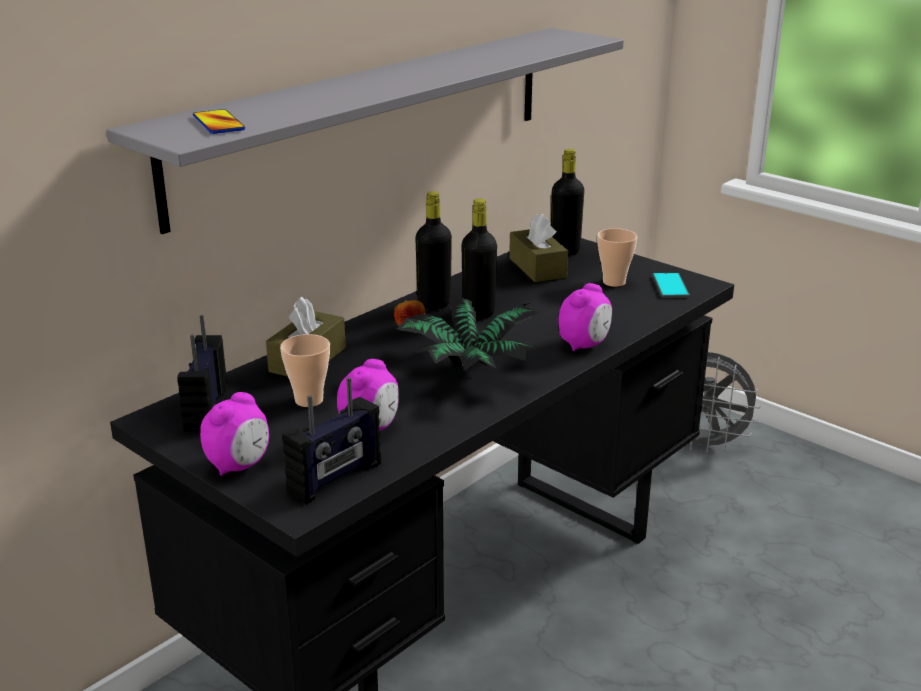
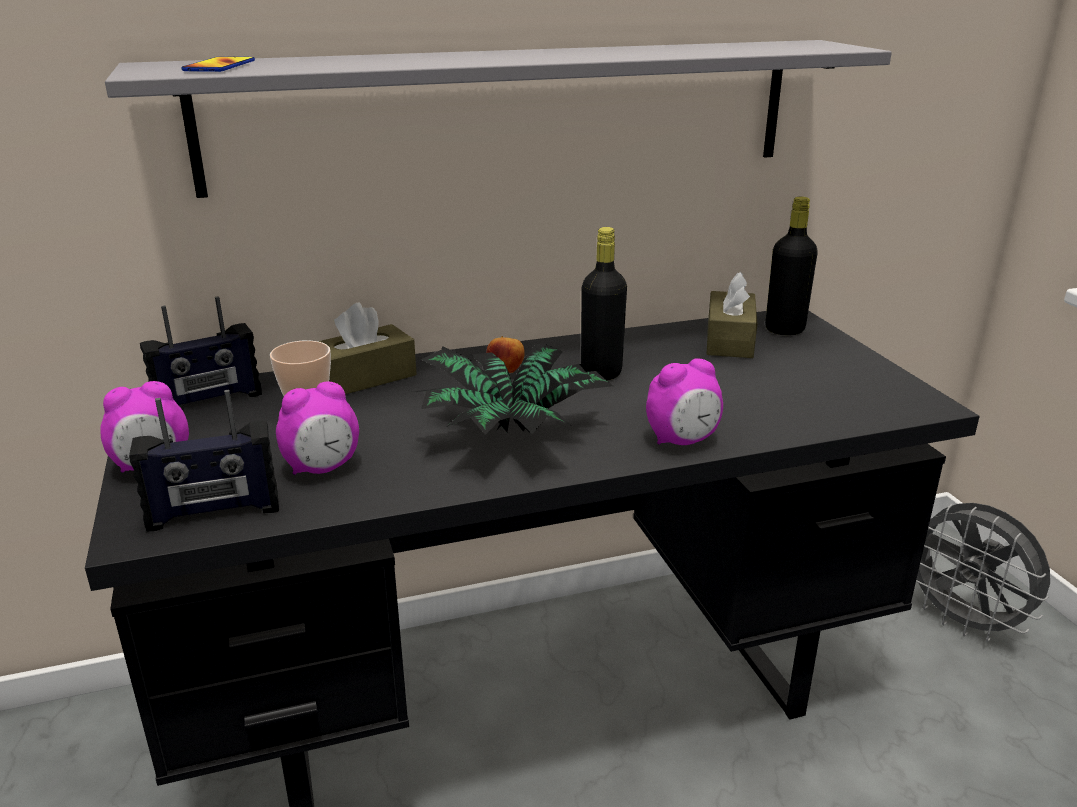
camera: 30 degrees right, 0 degrees up
(205, 409) = (208, 401): radio -> radio turned 150 degrees counterclockwise
(434, 304) = (564, 352): black bottle -> none
(614, 282) = (807, 376): cup -> none
(670, 286) = (880, 398): phone -> none

